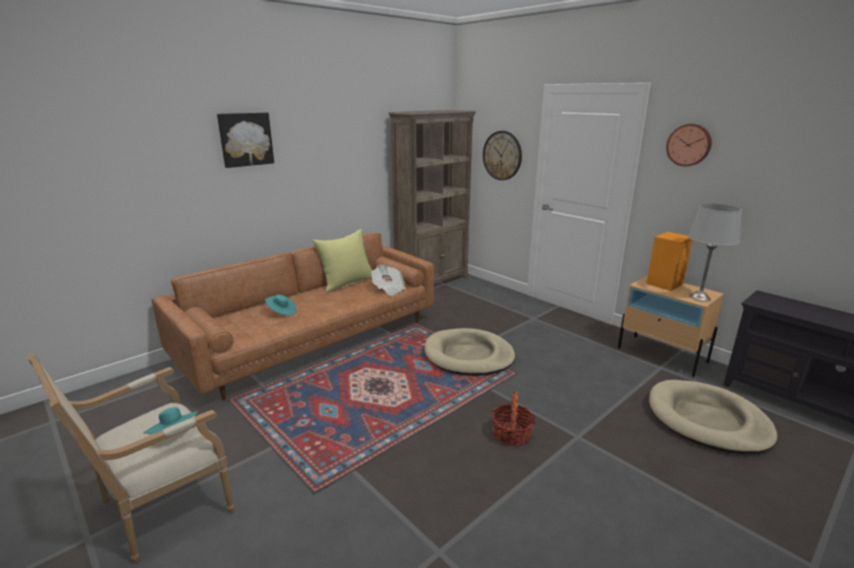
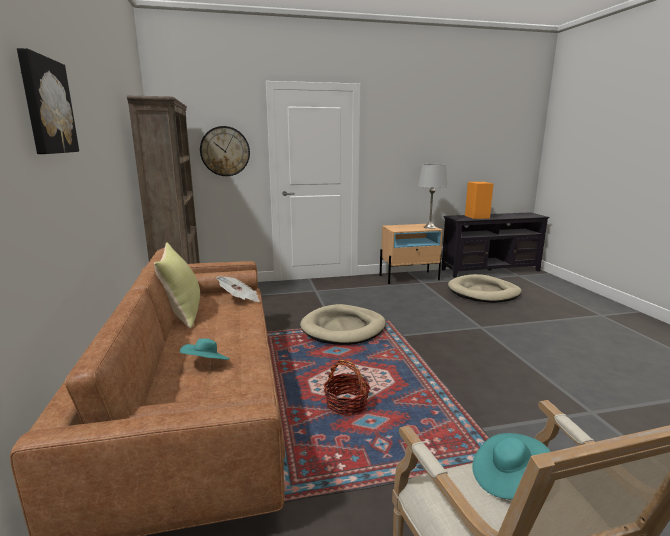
camera: 60 degrees left, 5 degrees down
(511, 434) = (466, 346): basket -> basket (346, 405)
(665, 283) = (401, 226): orange speaker -> orange speaker (476, 216)
(689, 145) = (392, 128): wall clock -> none

